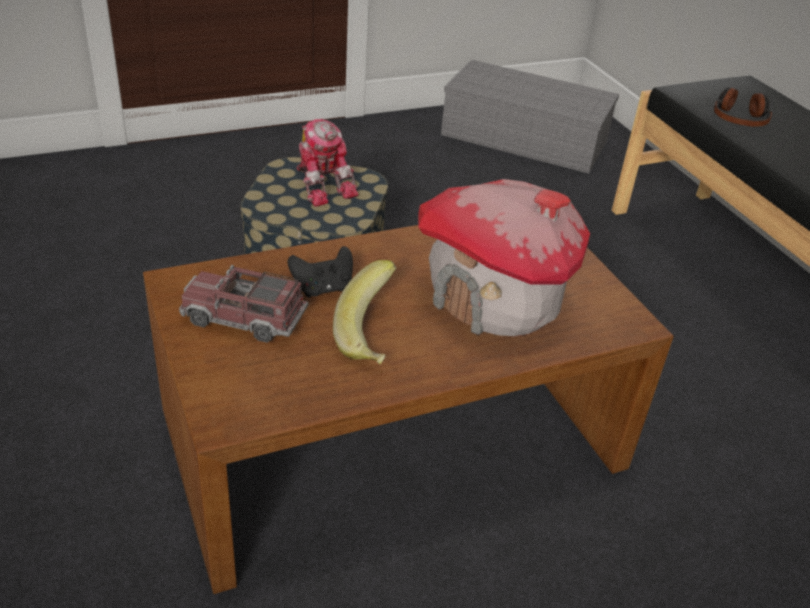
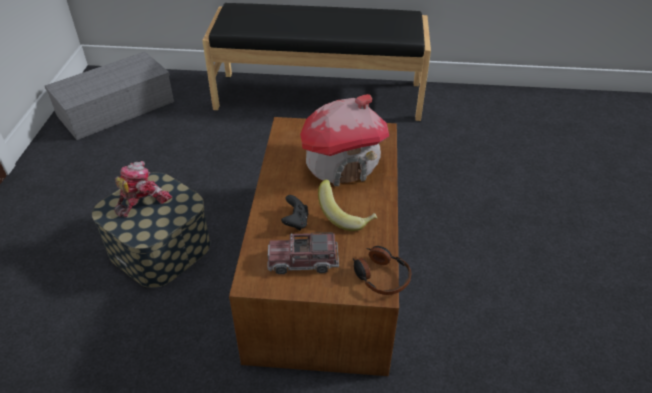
camera: 60 degrees left, 5 degrees up
(244, 318) = (303, 261): toy truck -> toy truck turned 45 degrees clockwise
(323, 185) = (142, 201): toy robot -> toy robot turned 45 degrees counterclockwise
(739, 118) = (263, 25): headphones -> headphones (380, 276)

